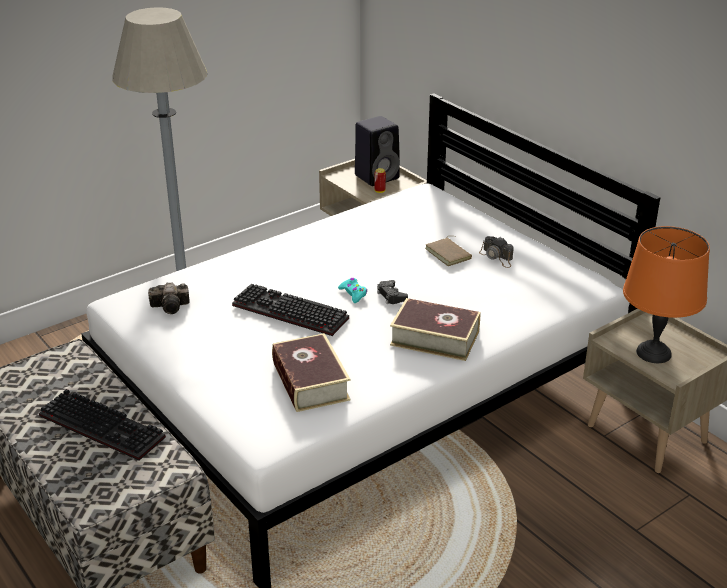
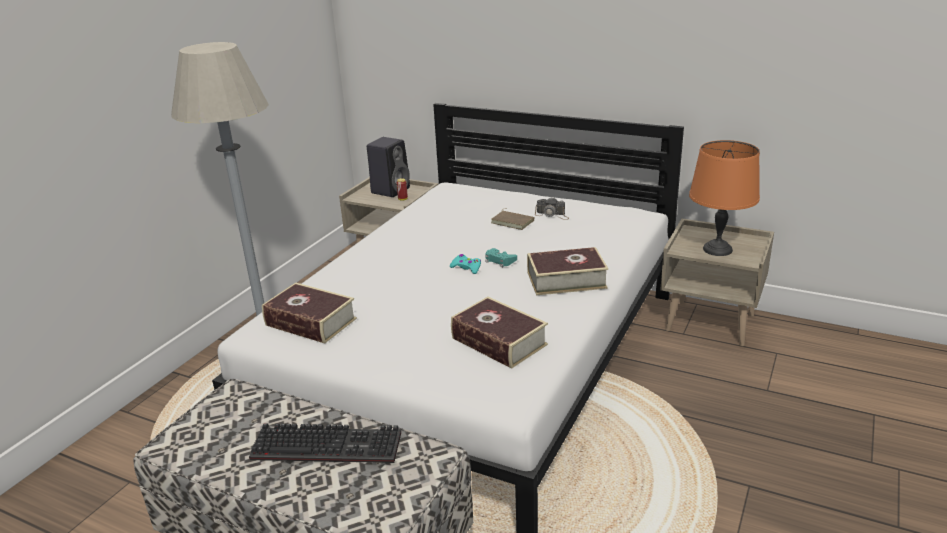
camera: 25 degrees left, 5 degrees down
(172, 306) = (311, 322): camera -> book
(287, 313) = (424, 297): keyboard -> none
(391, 296) = (499, 261): black game controller -> turquoise game controller

